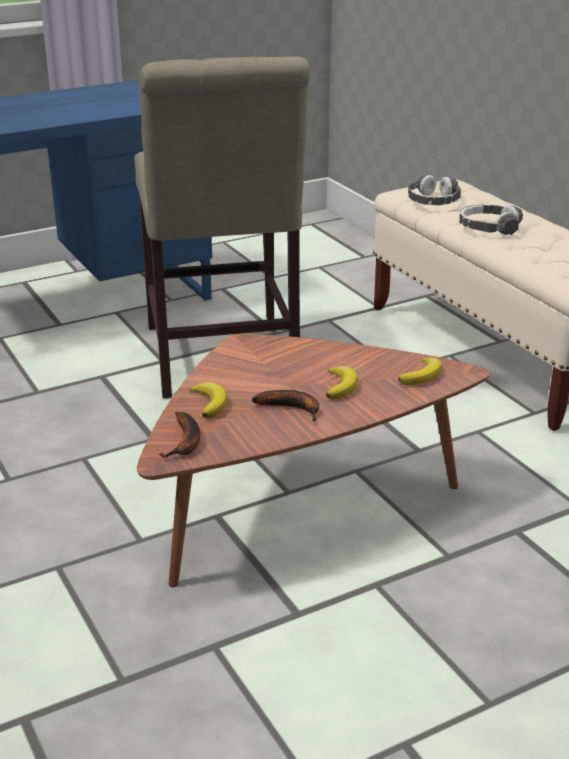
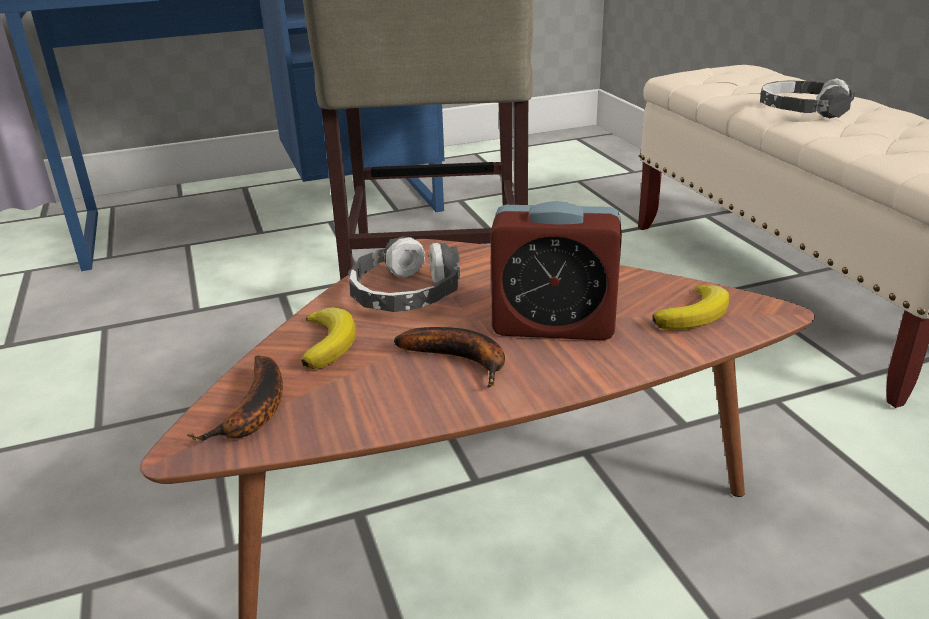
camera: 10 degrees right, 0 degrees up
(341, 386) = (553, 325): banana -> alarm clock
(433, 201) = (722, 83): headphones -> headphones (406, 293)

